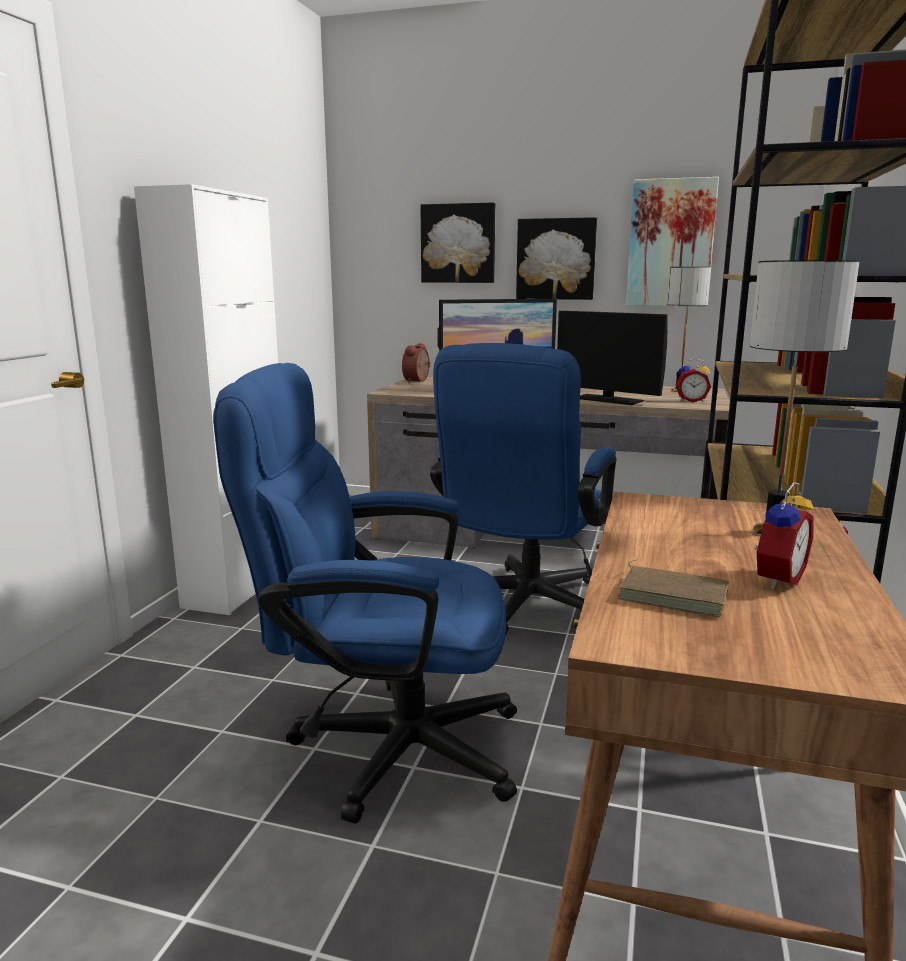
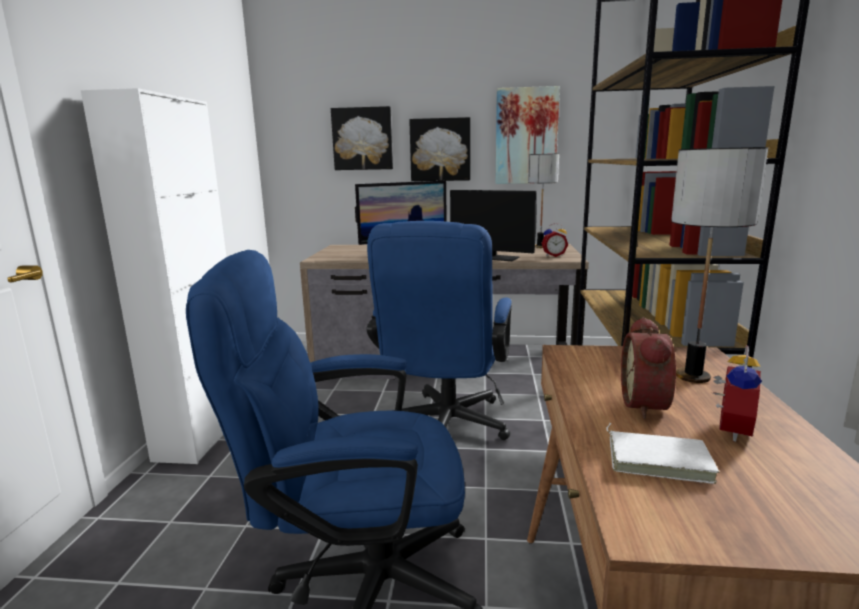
camera: 10 degrees left, 0 degrees up
(418, 381) = (337, 248): alarm clock -> alarm clock (648, 405)
(674, 595) = (658, 459): brown book -> white book

